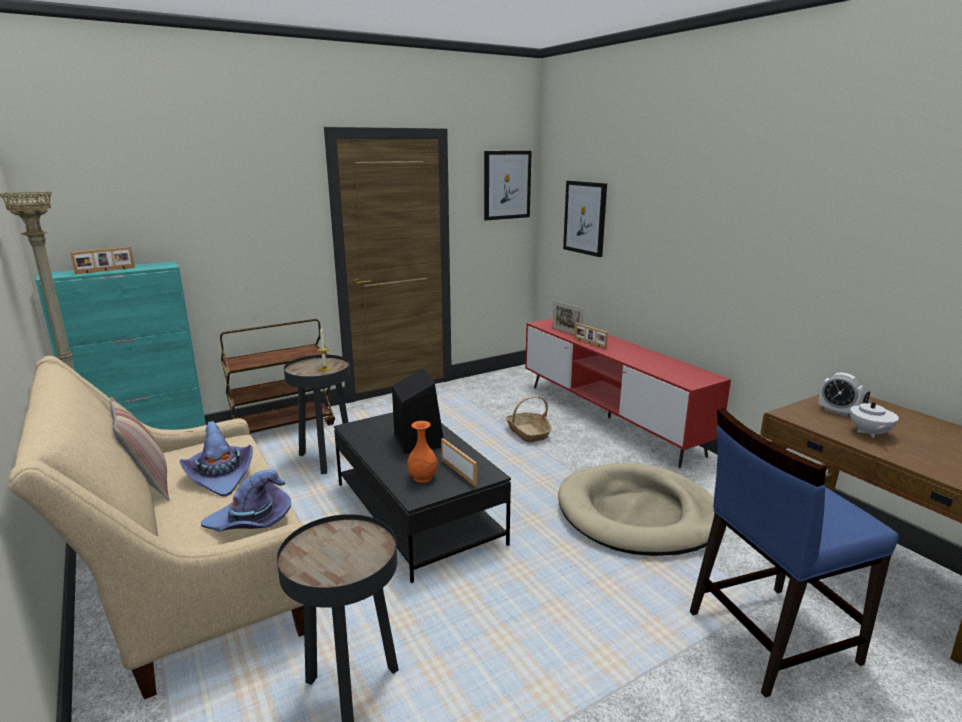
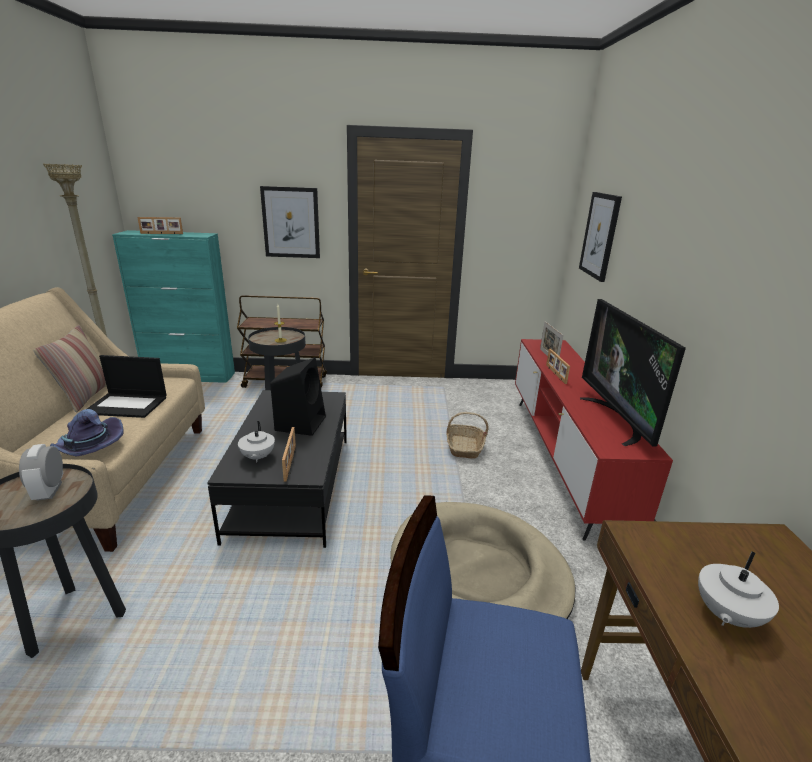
camera: 30 degrees right, 5 degrees up
(221, 476) = (128, 405): purple hat -> laptop
(422, 478) = (257, 457): orange vase -> white teapot
(507, 185) = (537, 193): picture -> picture (291, 222)
(670, 364) = (617, 420): none -> television
(837, 411) = (719, 559): alarm clock -> alarm clock (49, 491)

